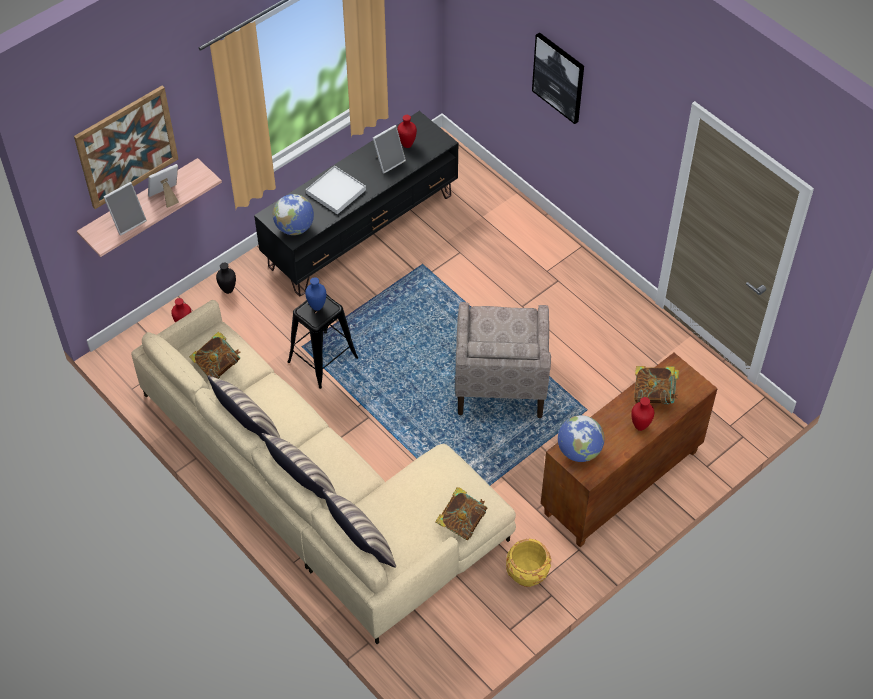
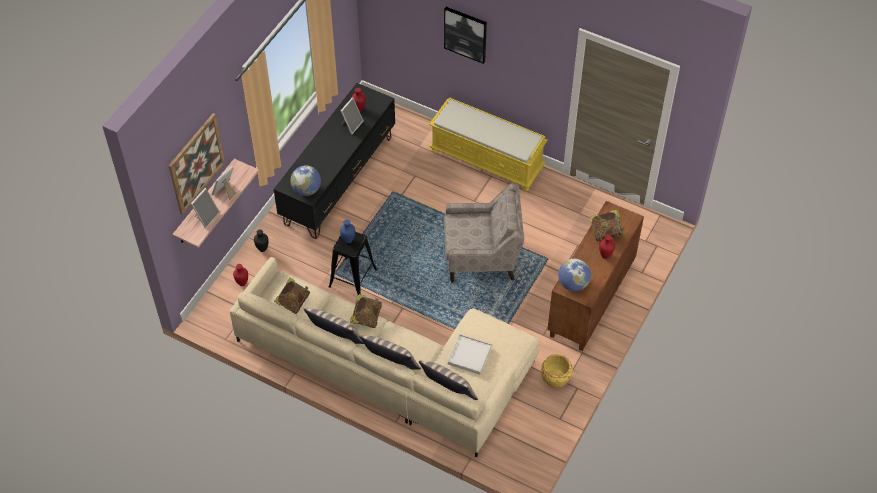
camera: 20 degrees left, 0 degrees up
(336, 191) = (324, 156): white tray -> white tray (469, 355)
(461, 522) = (508, 356): book -> book (366, 318)
(500, 382) = (482, 257): beige armchair -> beige armchair turned 75 degrees counterclockwise
(563, 257) = (487, 159): none -> yellow bench

